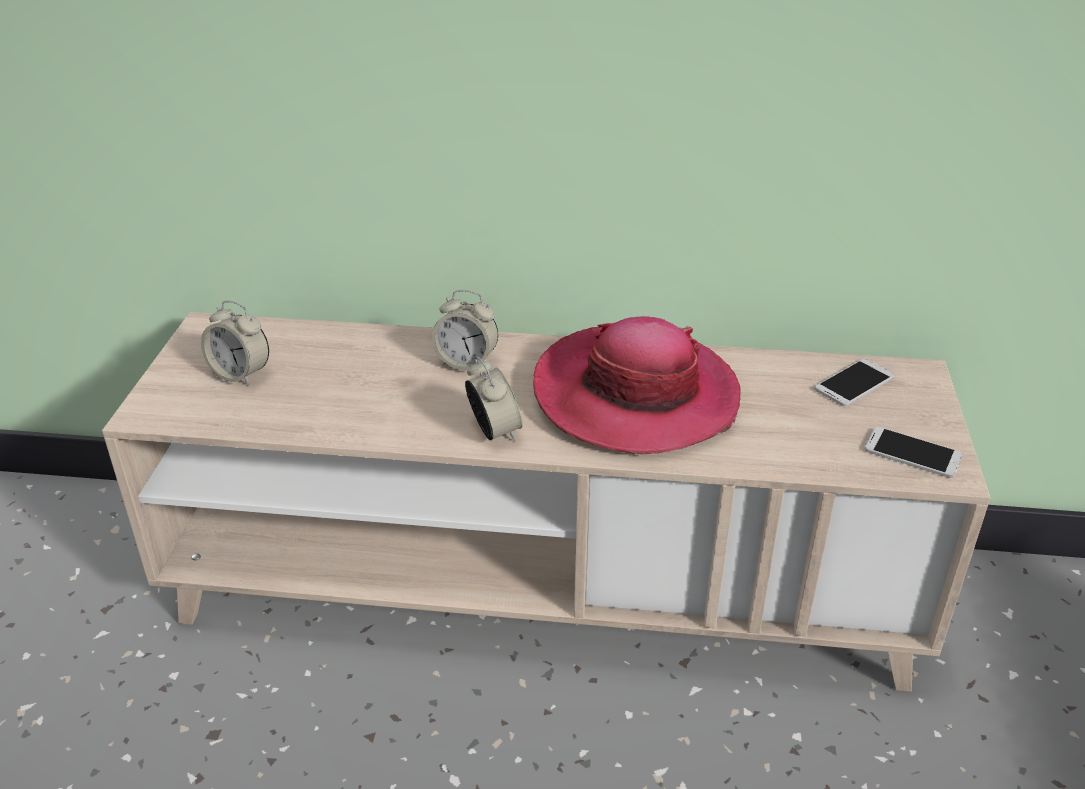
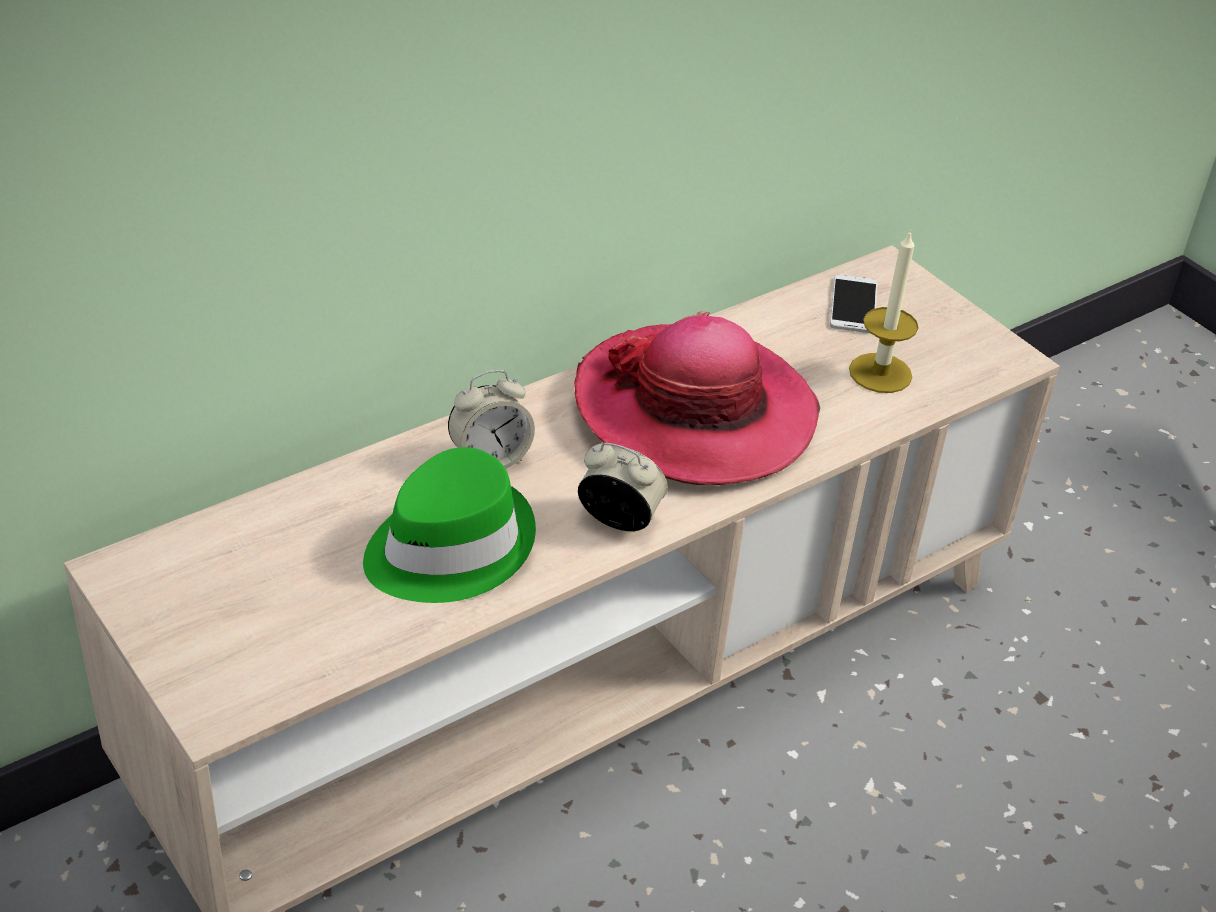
camera: 45 degrees left, 5 degrees up
(240, 374) = (259, 604): alarm clock -> none
(375, 395) = (448, 547): none -> green hat
(814, 433) = (880, 373): none -> candle
(913, 453) = (969, 353): phone -> none

